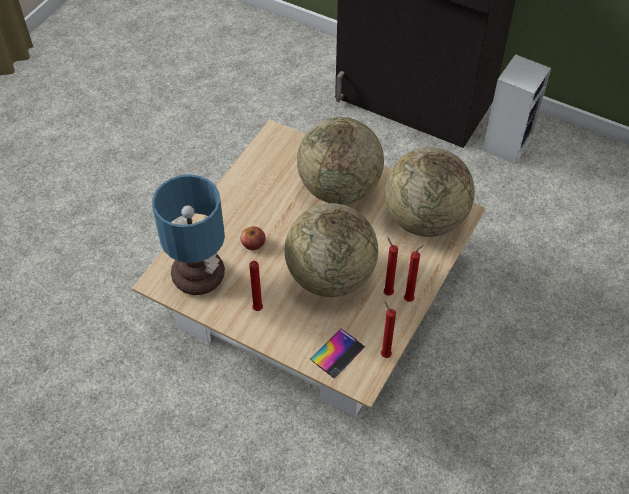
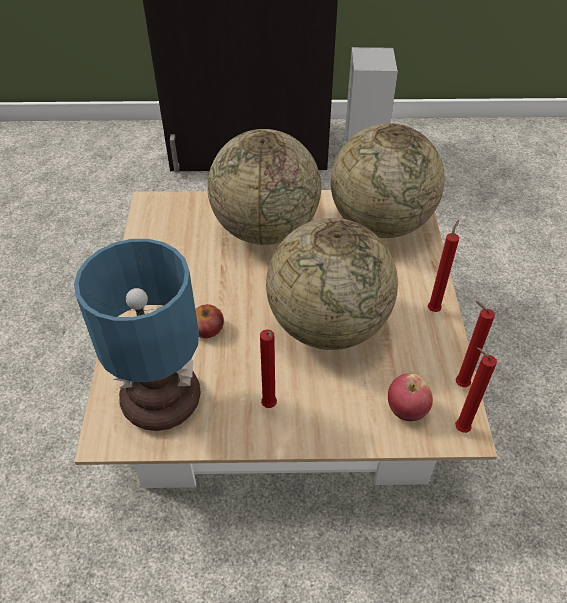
camera: 30 degrees left, 5 degrees down
(337, 353) = (406, 410): phone -> apple
(387, 292) = (404, 313): red candle -> red candle (459, 428)

